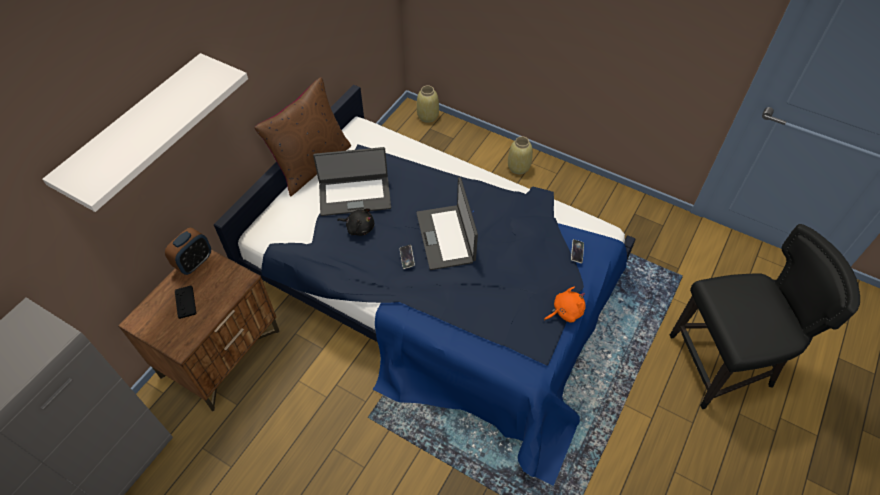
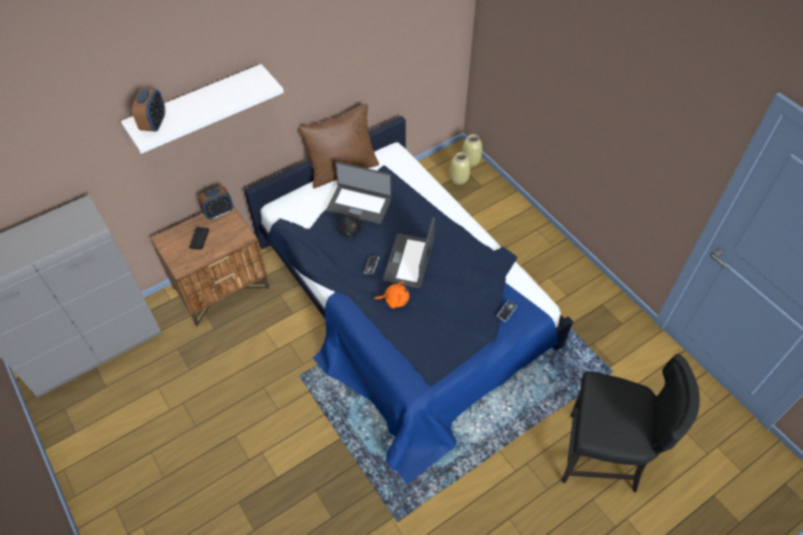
camera: 25 degrees right, 0 degrees up
(95, 167) = (154, 124): none -> alarm clock
(519, 167) = (523, 229): beige vase -> beige vase (459, 178)
(565, 312) = (469, 353): orange plush toy -> orange plush toy (394, 300)

